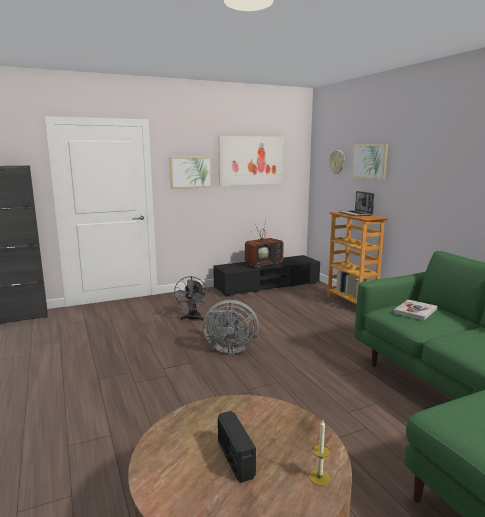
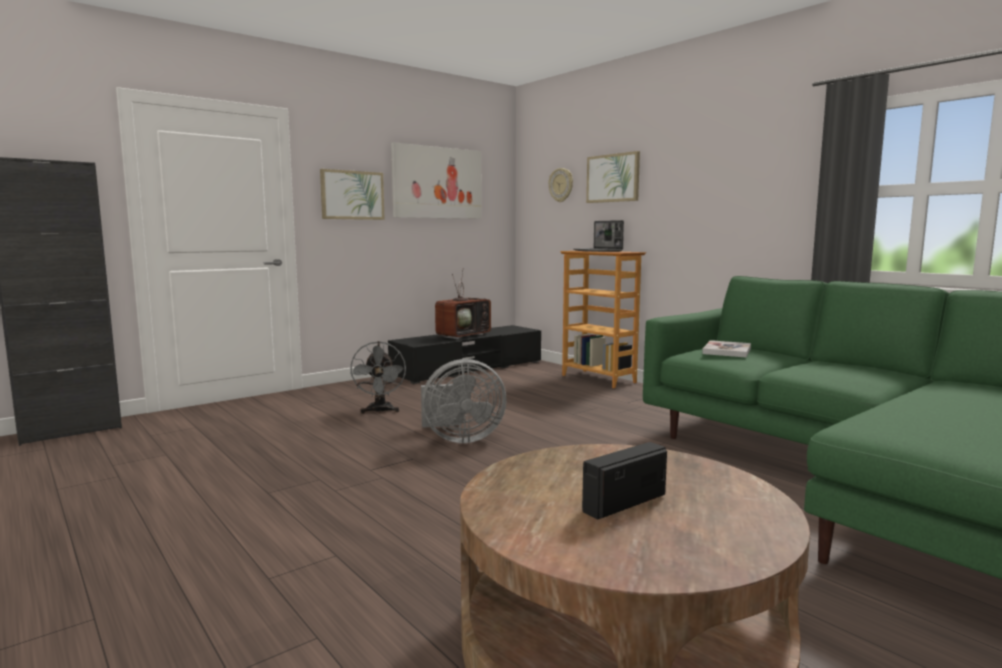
camera: 15 degrees left, 5 degrees down
(235, 459) = (623, 503): radio -> radio turned 90 degrees clockwise
(319, 477) = (754, 505): candle -> none

